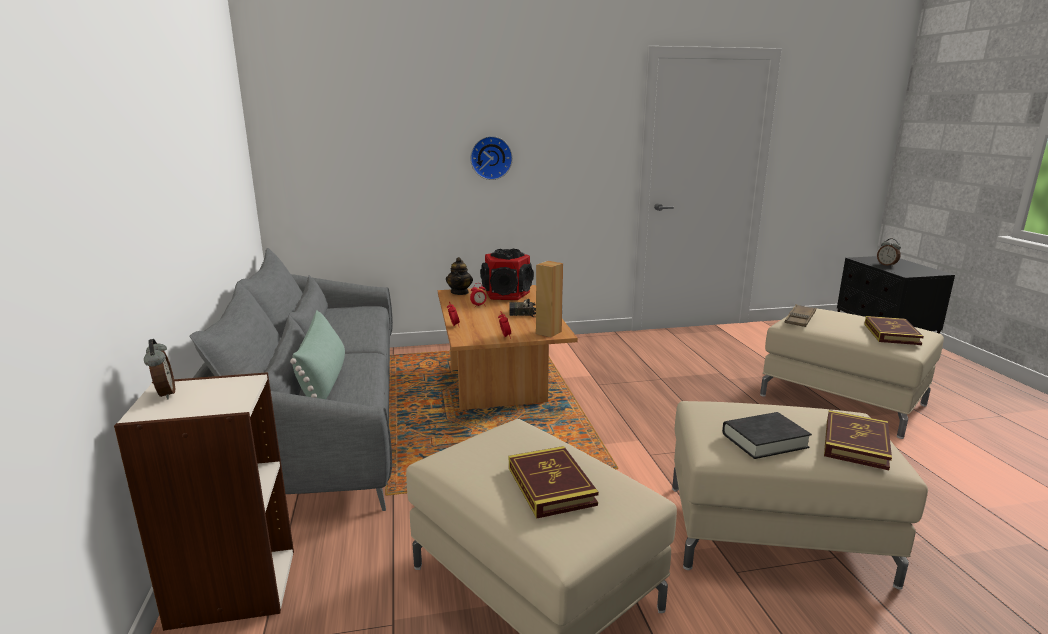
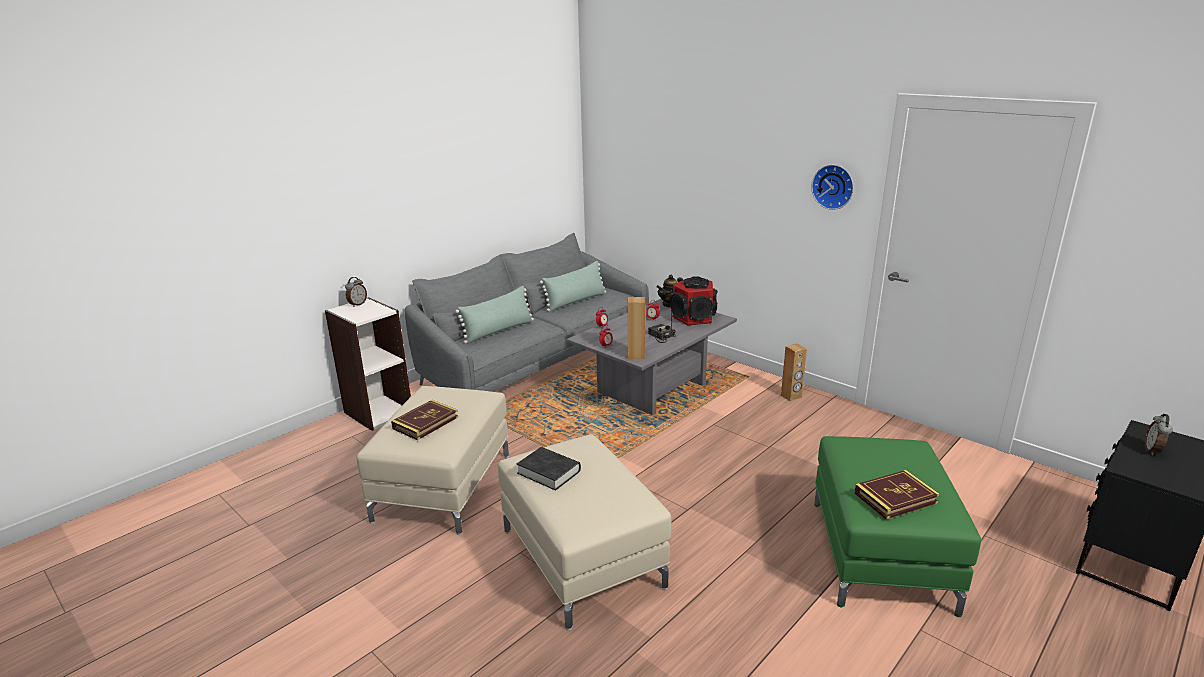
camera: 55 degrees right, 5 degrees up
(337, 325) = (576, 301): none -> green pillow
(491, 158) = (733, 191): wall clock -> wall clock (833, 186)
(500, 385) = (653, 390): brown coffee table -> grey coffee table
(595, 344) = (791, 396): none -> brown speaker
(800, 319) = (859, 443): brown tray -> none
(842, 400) = (881, 554): beige ottoman -> green ottoman
(855, 444) = (583, 508): book -> none

